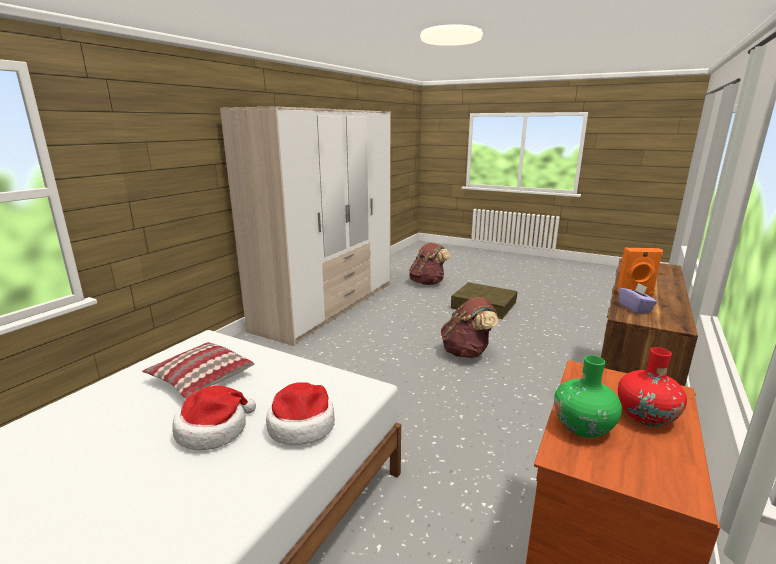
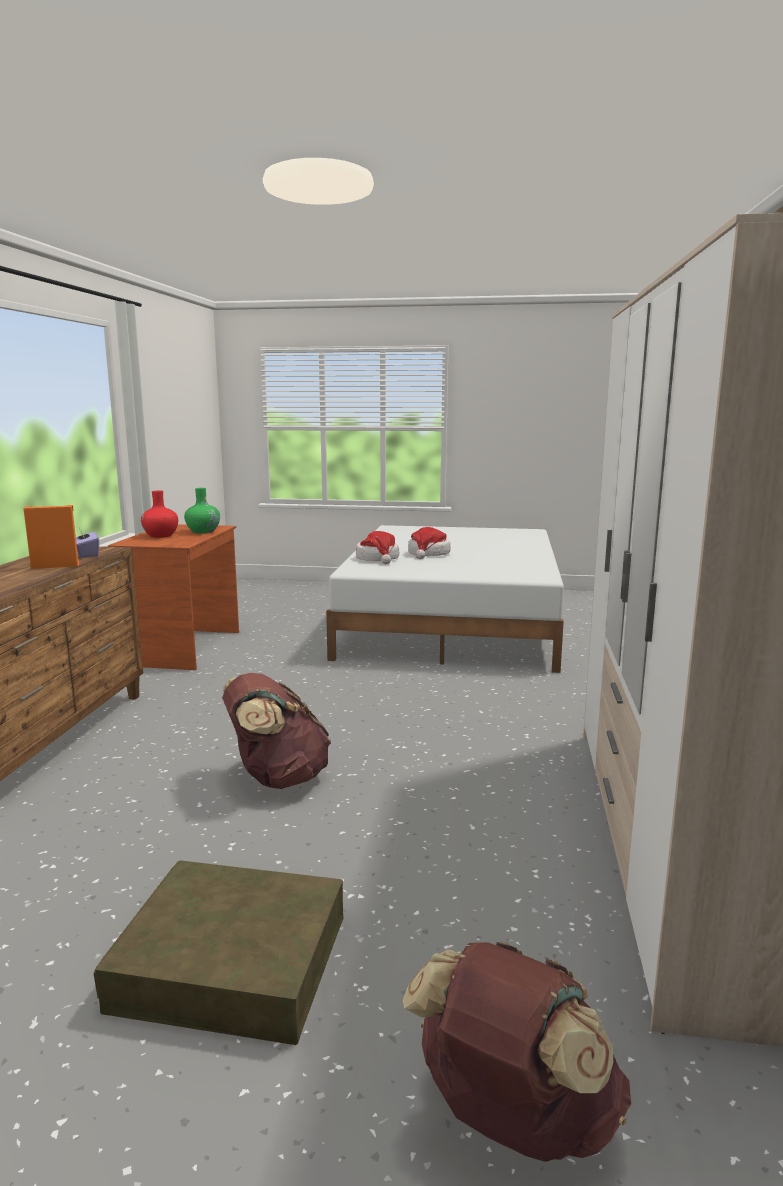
camera: 160 degrees right, 5 degrees down
(200, 378) = (484, 564): pillow -> none

